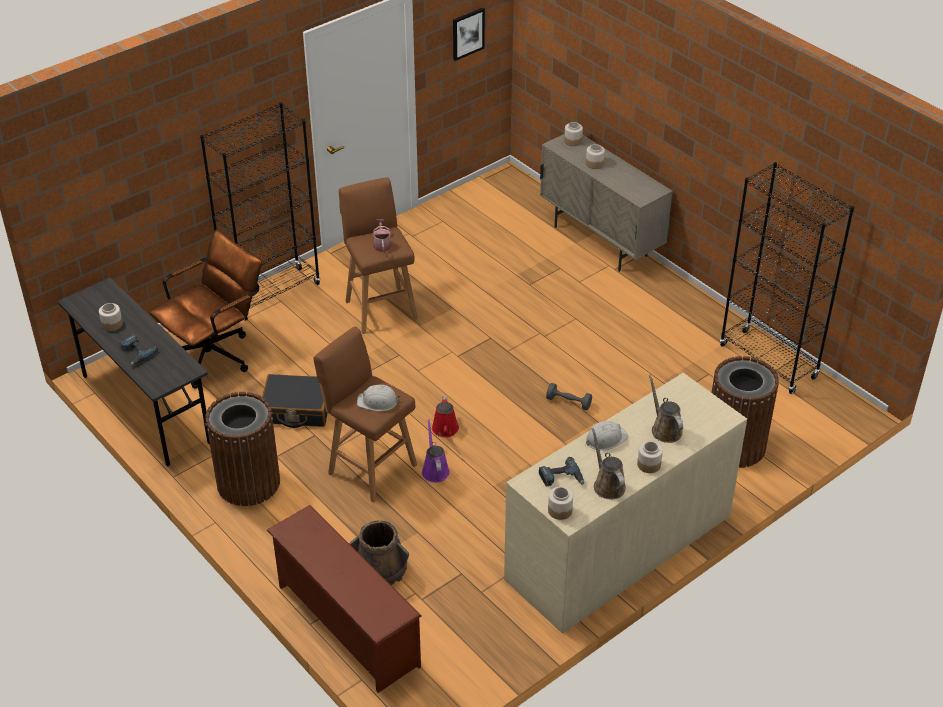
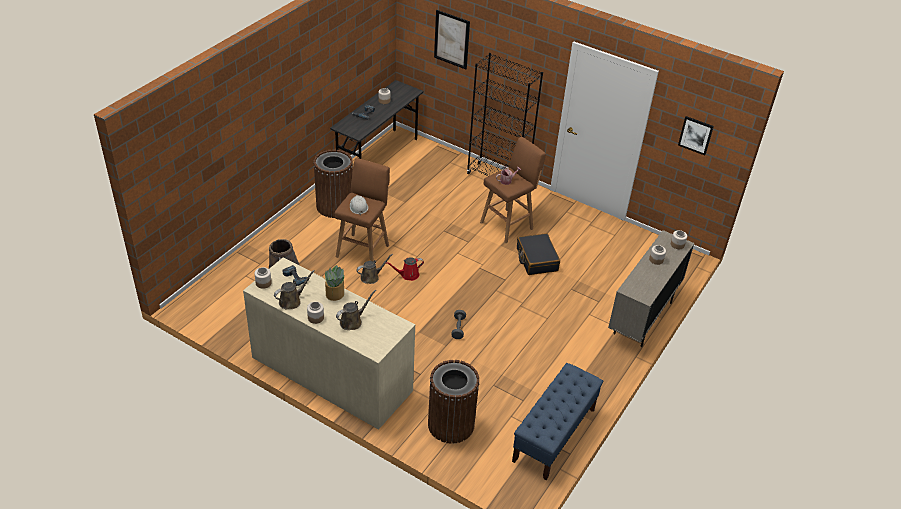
camera: 70 degrees right, 0 degrees up
(132, 164) = (451, 39): none -> picture
(216, 354) = (434, 170): brown office chair -> none
(297, 409) = (401, 210): black suitcase -> black suitcase (536, 259)
(345, 625) = (238, 265): brown shoe rack -> none
(434, 470) = (371, 277): purple watering can -> brown watering can
(605, 438) = (334, 294): white hard hat -> potted plant
(768, 362) = (554, 435): black bookcase -> blue bench

